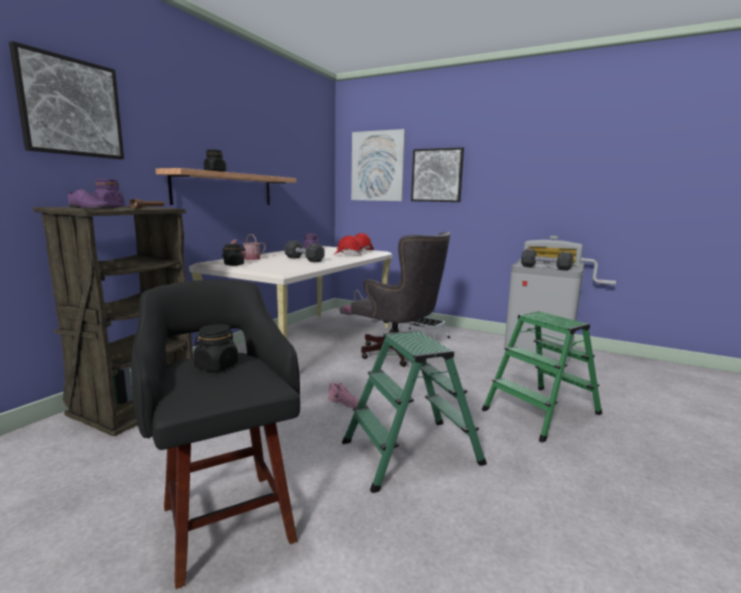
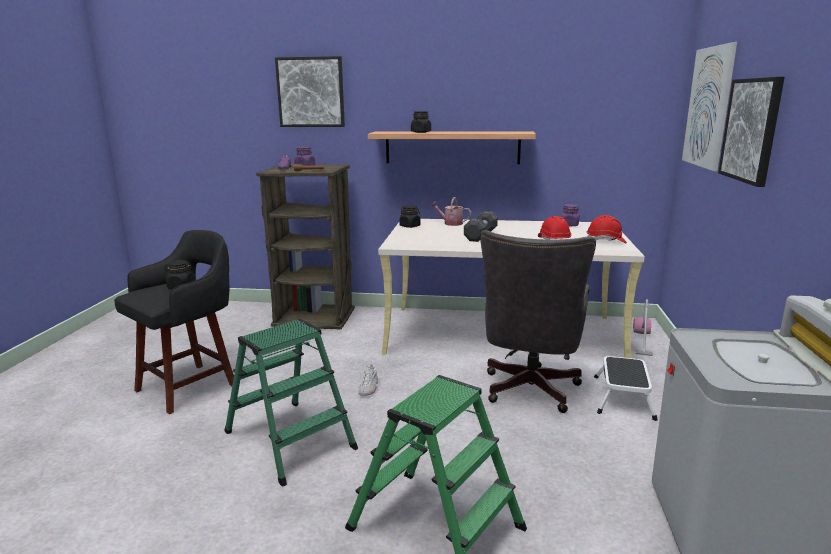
camera: 70 degrees right, 5 degrees up
(345, 402) = (369, 388): pink shoe -> white shoe
(545, 268) = (715, 356): black dumbbell -> none

